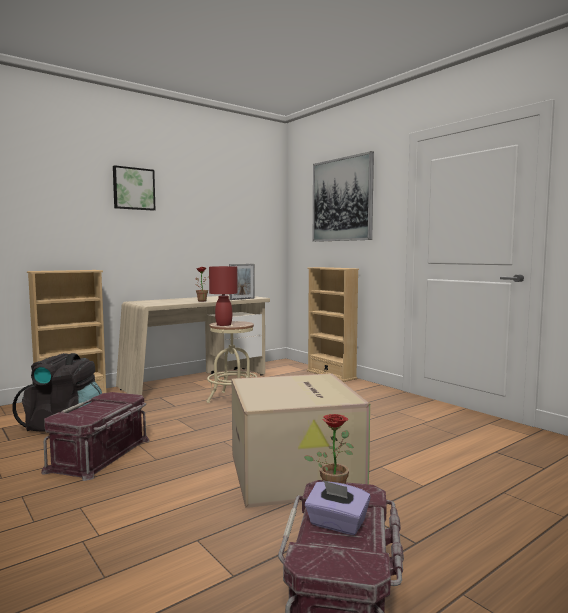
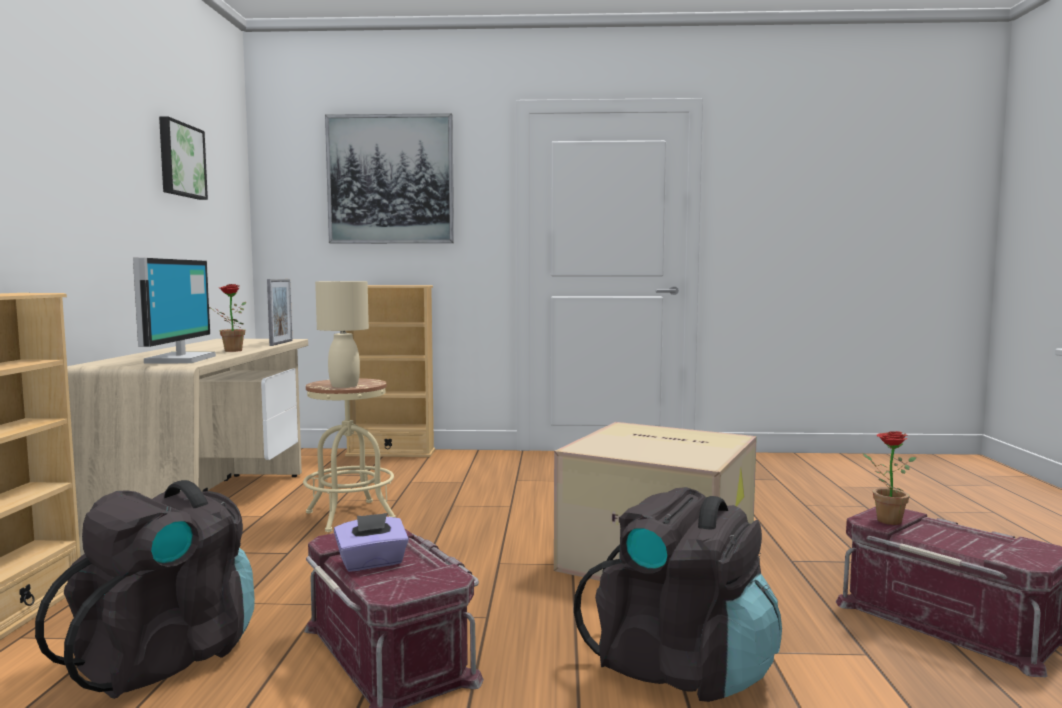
camera: 50 degrees left, 0 degrees up
(133, 189) = (62, 107): picture -> picture (180, 160)
(149, 519) = (680, 667): none -> black backpack
(161, 302) = (178, 359): none -> monitor
(224, 325) = (345, 386): red table lamp -> beige table lamp
(337, 524) = (950, 538): purple tissue box -> purple tissue box (372, 563)

